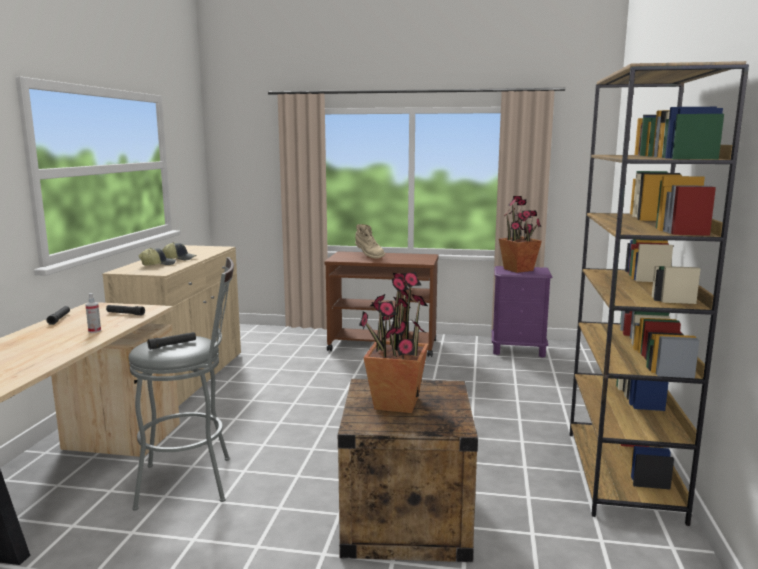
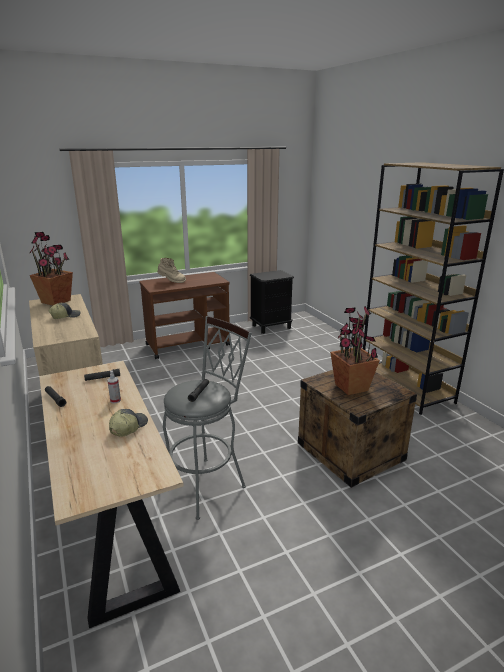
camera: 35 degrees left, 10 degrees up
(158, 264) = (61, 326): cap -> cap (128, 427)
(518, 270) = (269, 275): potted plant -> potted plant (56, 301)
(518, 350) = (271, 327): purple nightstand -> black nightstand

